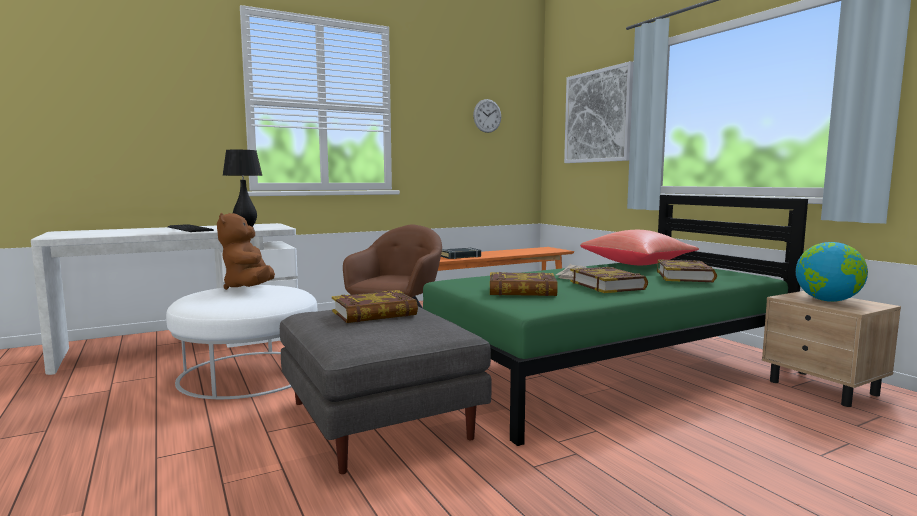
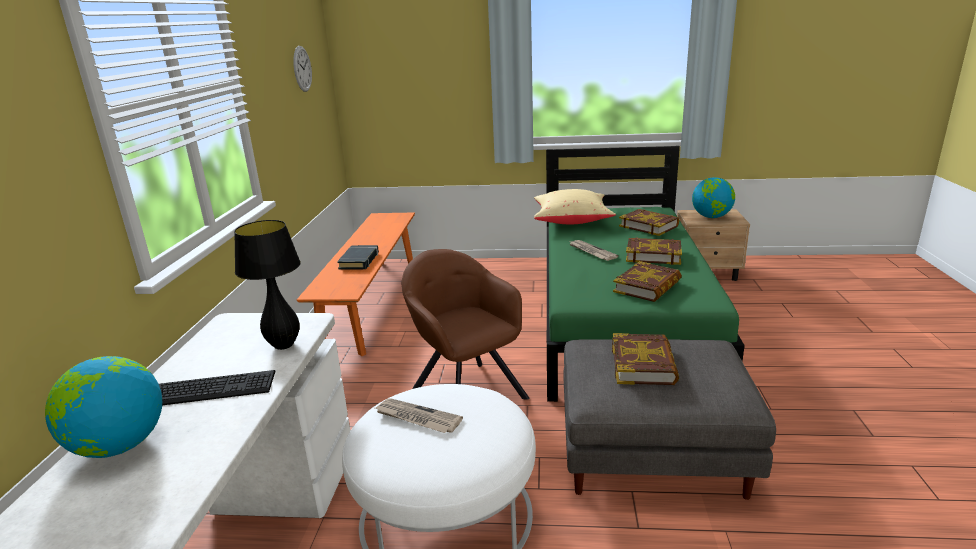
camera: 55 degrees left, 15 degrees up
(134, 229) = (119, 446): none -> globe
(249, 288) = (417, 418): brown plush toy -> newspaper
(597, 116) = (429, 64): picture -> none
(637, 264) = (571, 220): red pillow -> beige pillow

